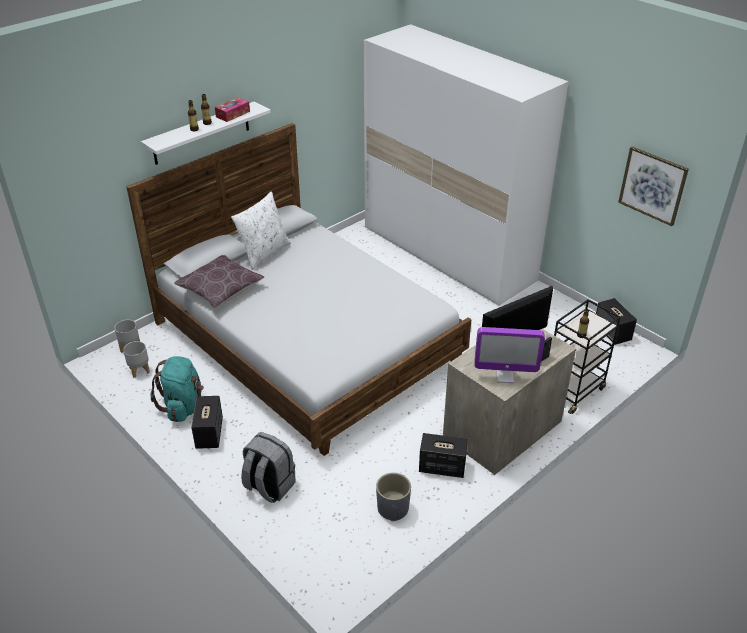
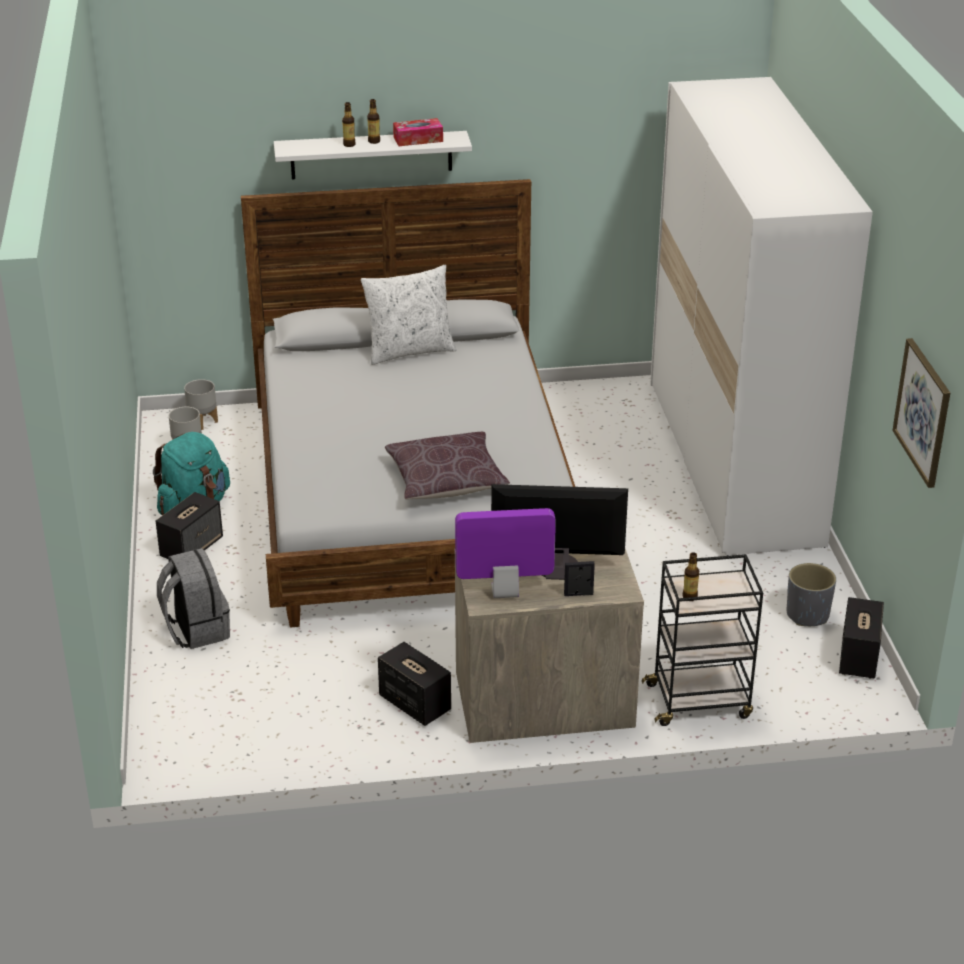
camera: 35 degrees right, 5 degrees down
(220, 289) = (310, 373): brown pillow -> brown pillow (446, 480)
(392, 508) = (305, 717): grey planter -> grey planter (807, 614)
(505, 376) = (505, 591): monitor -> monitor turned 135 degrees clockwise

